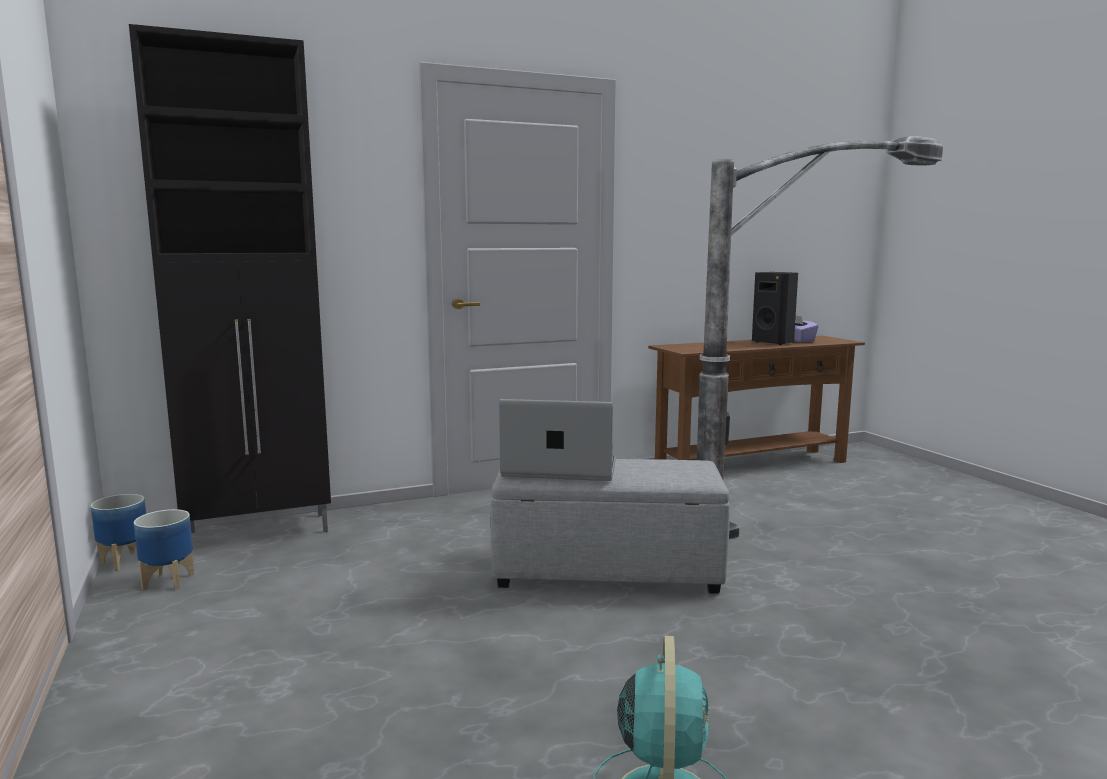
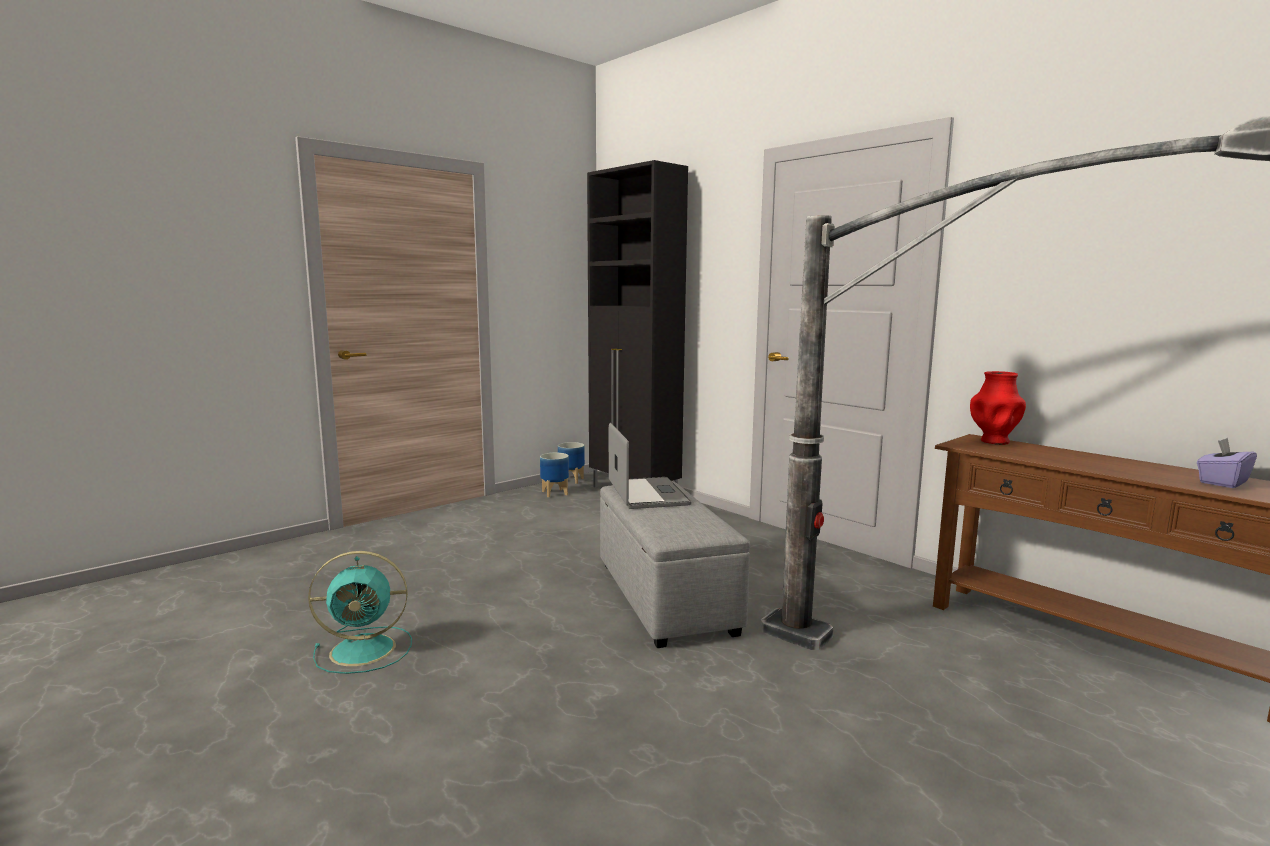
camera: 70 degrees right, 0 degrees up
(679, 346) = (994, 441): none -> red vase
(774, 342) = (1152, 471): black speaker -> none

